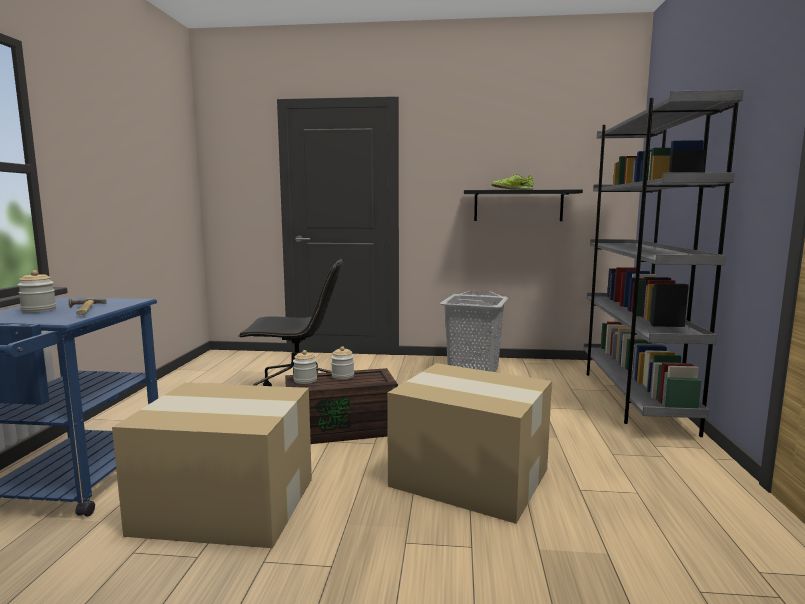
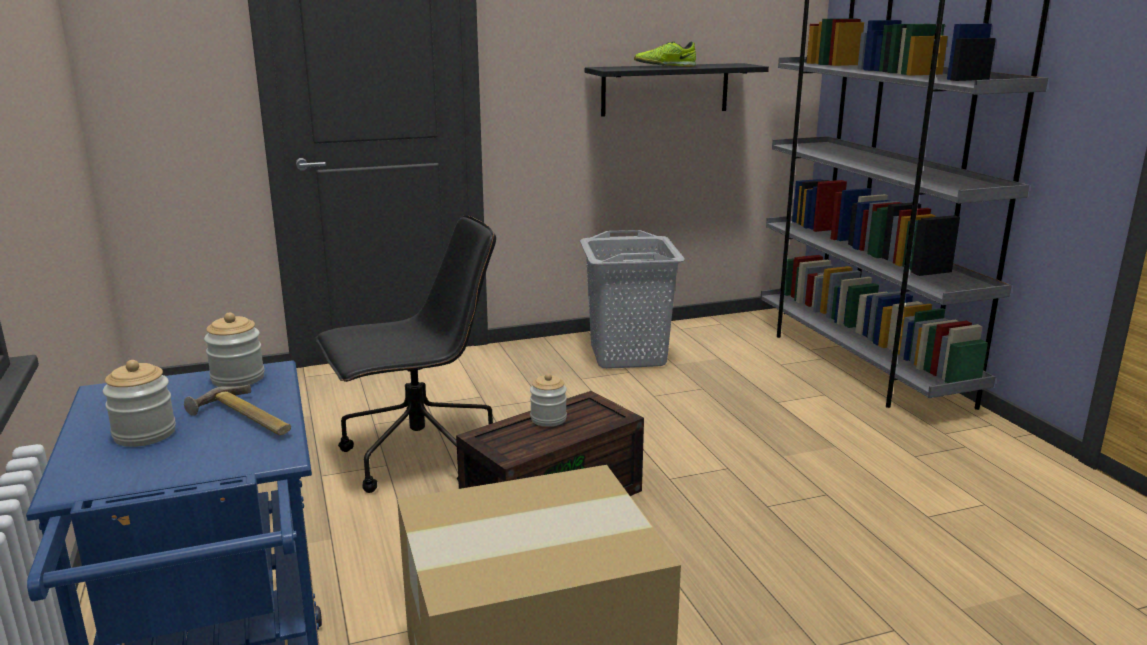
camera: 25 degrees left, 10 degrees up
(305, 380) = (503, 439): jar -> jar (238, 378)
(471, 478) = (800, 534): cardboard box -> none

